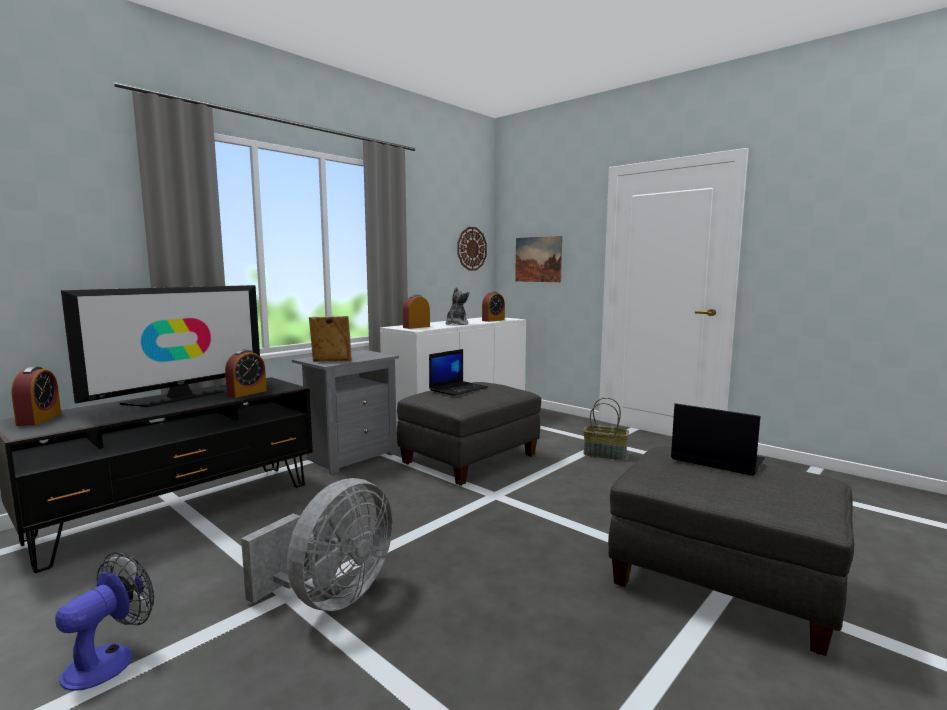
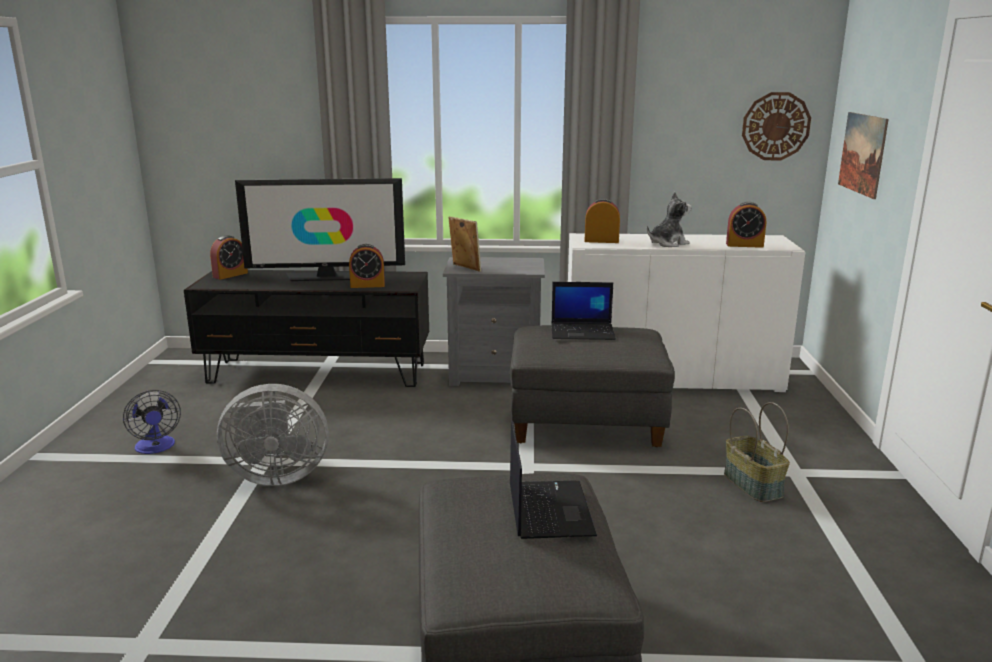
camera: 50 degrees right, 10 degrees up
(109, 659) = (156, 448): fan -> fan turned 75 degrees clockwise

